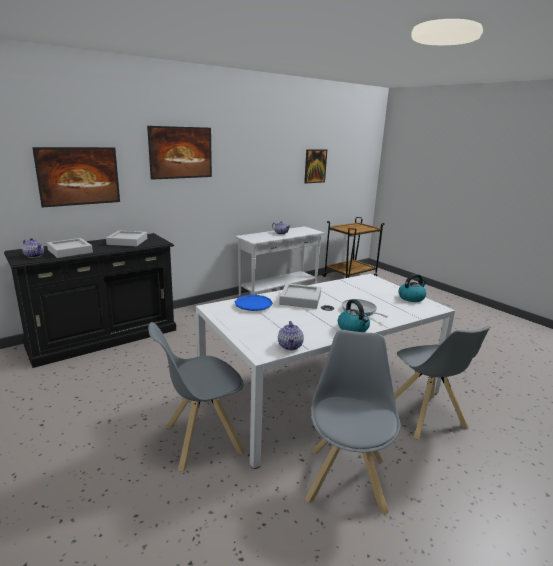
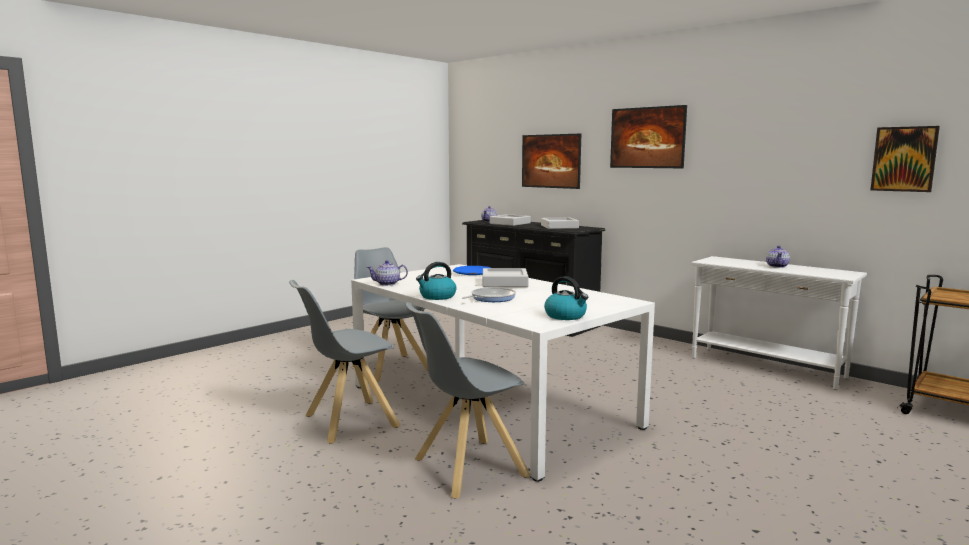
camera: 80 degrees right, 10 degrees down
(346, 477) = (348, 421): grey chair -> grey chair turned 150 degrees clockwise

